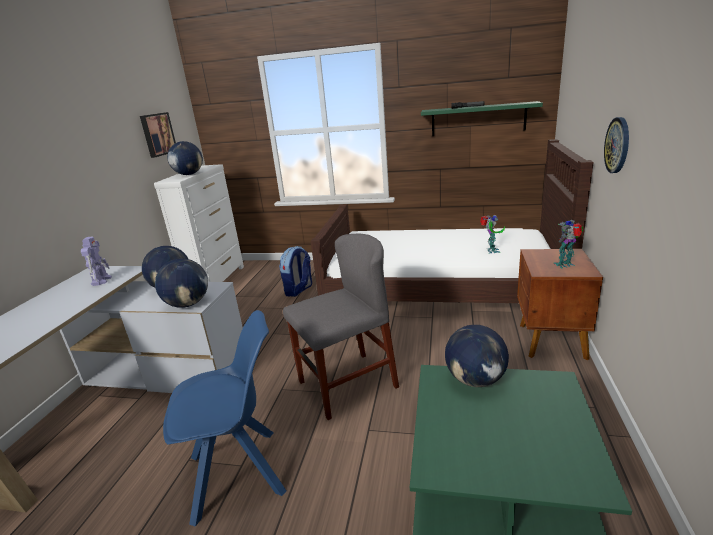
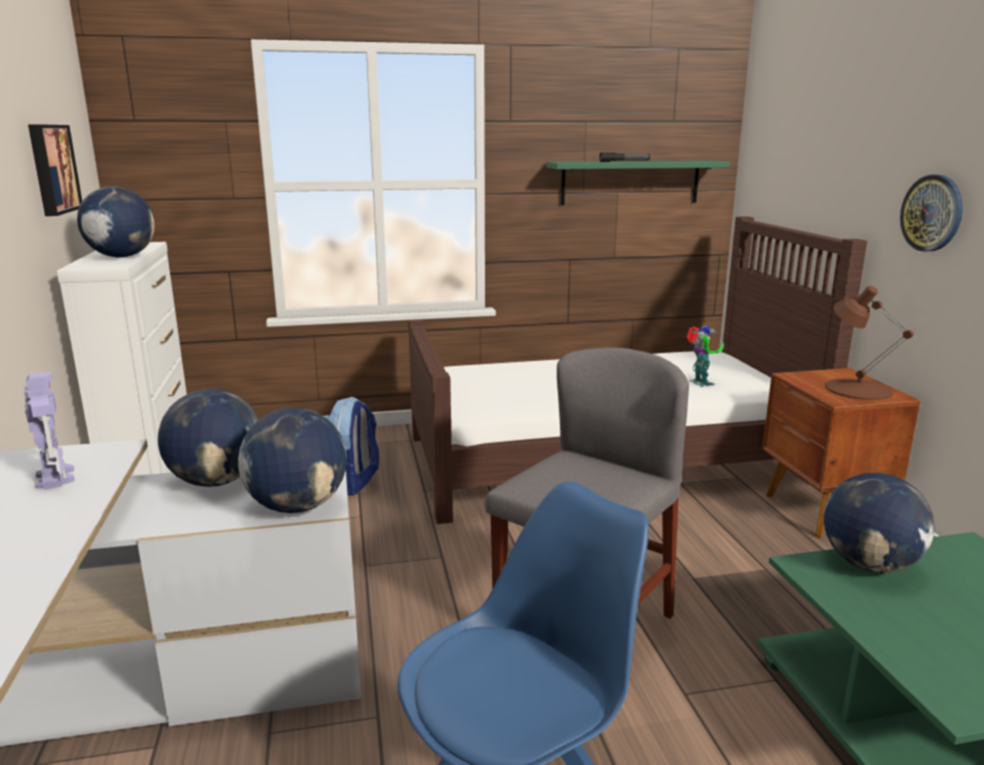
camera: 25 degrees left, 5 degrees down
(565, 265) = (857, 389): toy robot -> brown table lamp

